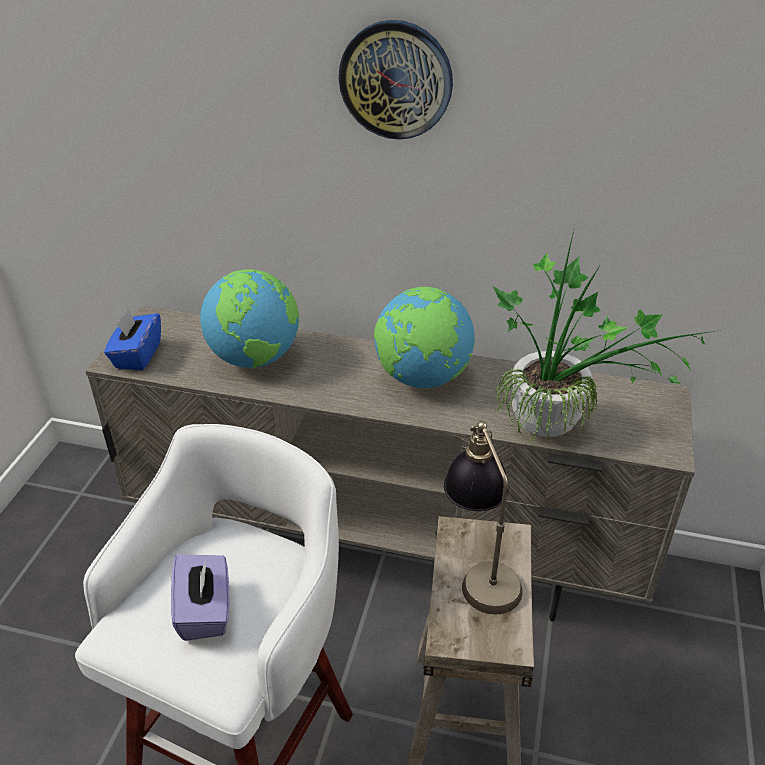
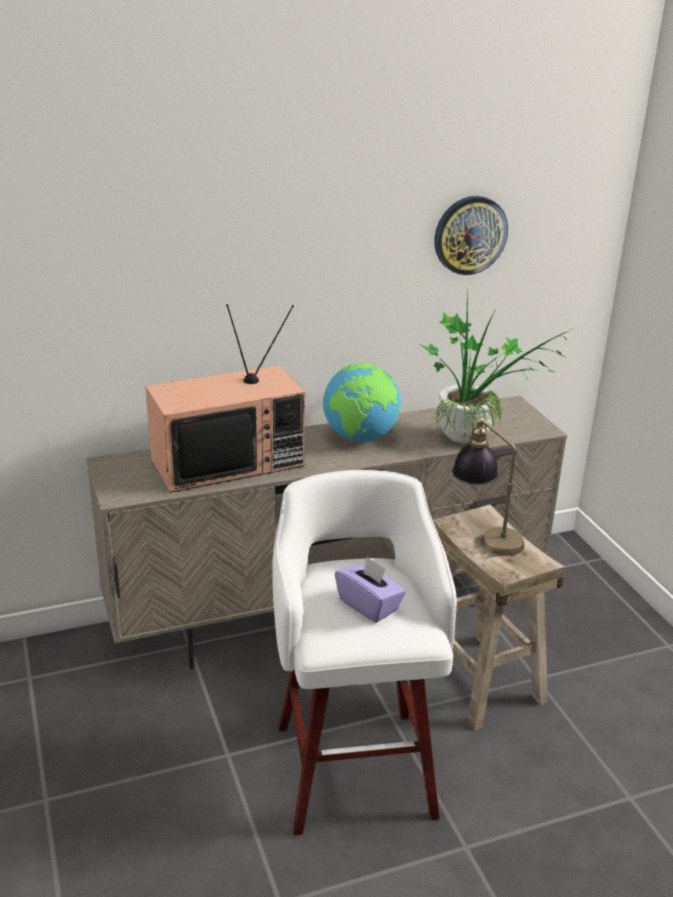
camera: 35 degrees left, 10 degrees down
(137, 355) = (131, 487): blue tissue box -> none
(255, 358) = (228, 461): globe -> television
(396, 80) = (314, 214): wall clock -> wall clock (470, 235)

